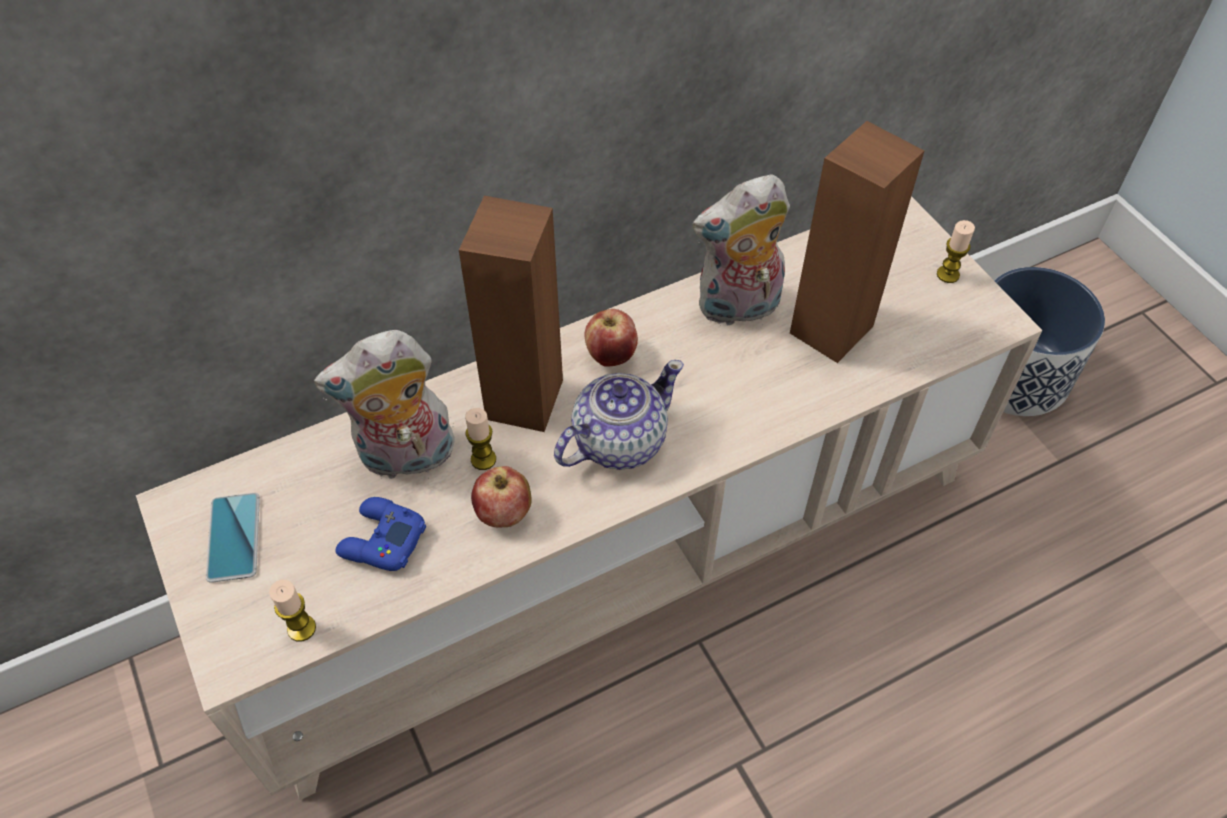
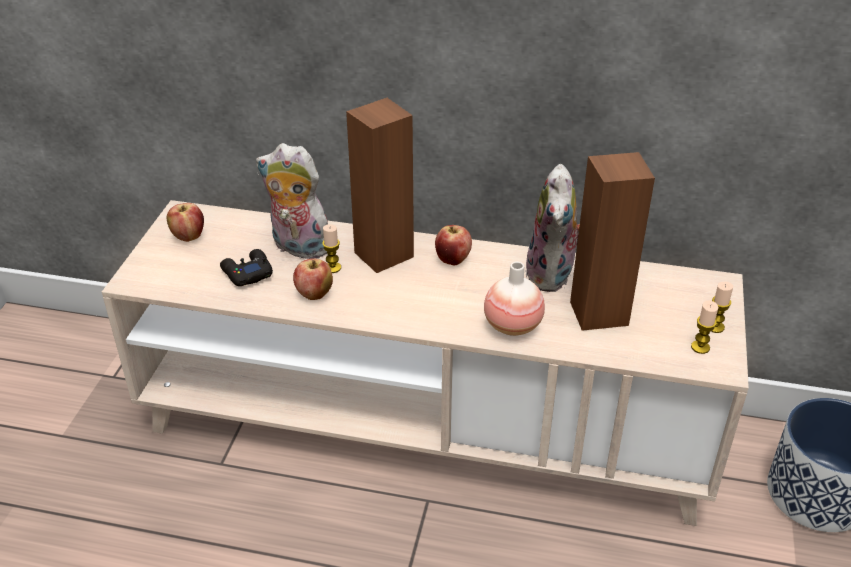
camera: 40 degrees right, 15 degrees down
(234, 537) = (188, 236): phone -> apple
(301, 628) = (173, 285): candle -> candle (700, 347)
(381, 540) = (247, 273): blue game controller -> black game controller
(617, 441) = (409, 297): teapot -> none
(738, 308) = (553, 275): plush toy -> plush toy turned 105 degrees counterclockwise
(766, 404) = (512, 326): none -> vase

